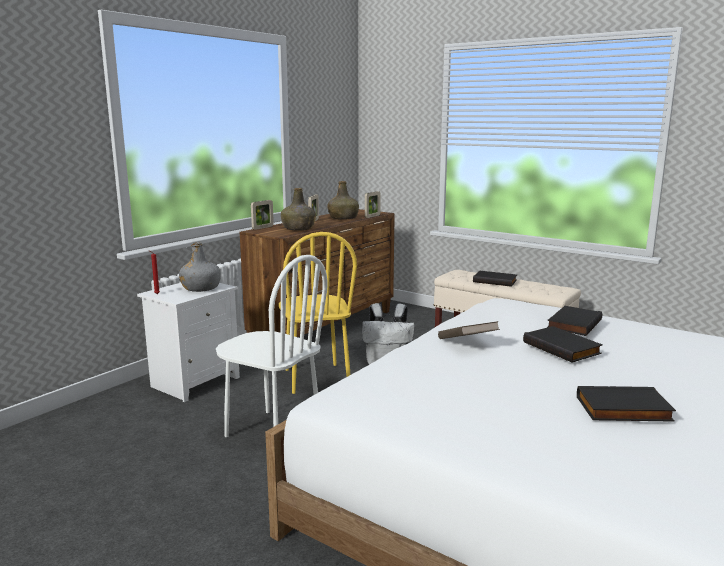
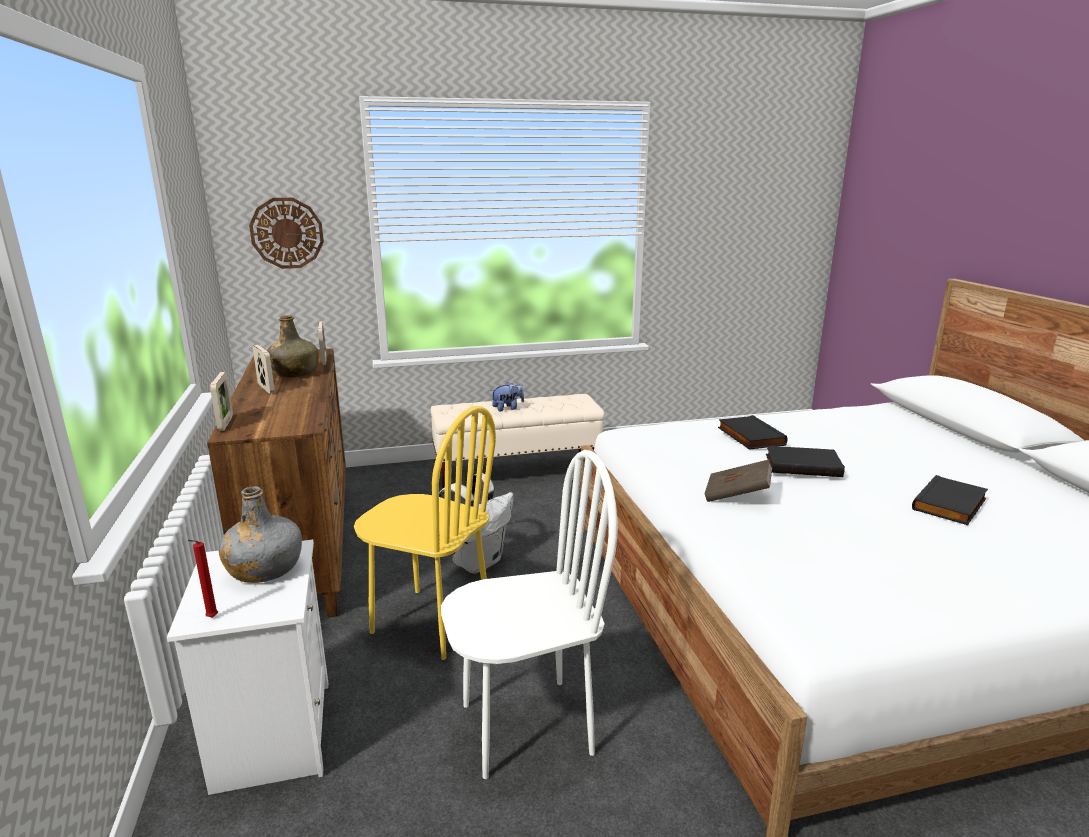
camera: 50 degrees left, 5 degrees up
(298, 229) = (290, 409): green bottle -> none
(394, 136) = (287, 233): none -> wall clock
(495, 281) = (507, 408): black book -> plush toy

